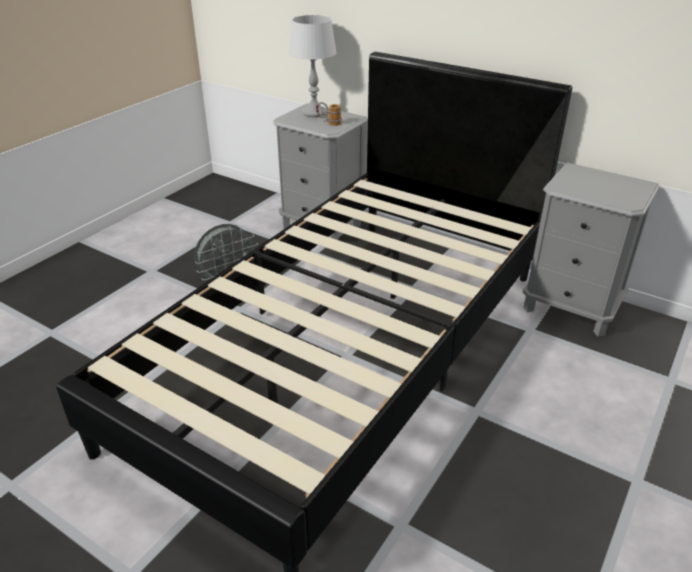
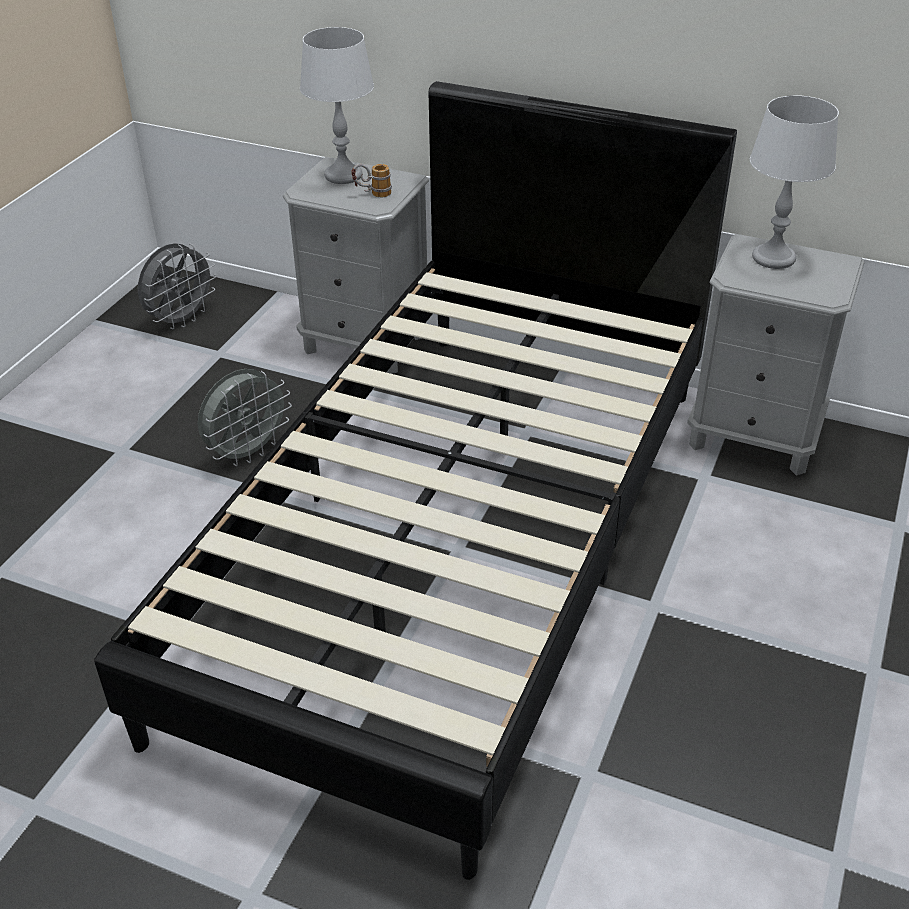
camera: 10 degrees left, 5 degrees up
(214, 202) = (181, 320): none -> grey fan
(591, 178) = (773, 258): none -> grey table lamp

